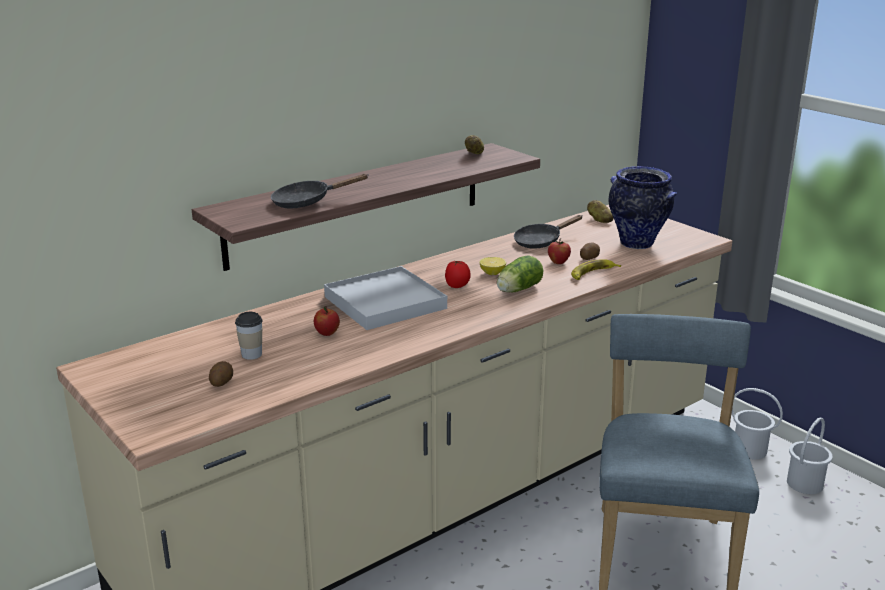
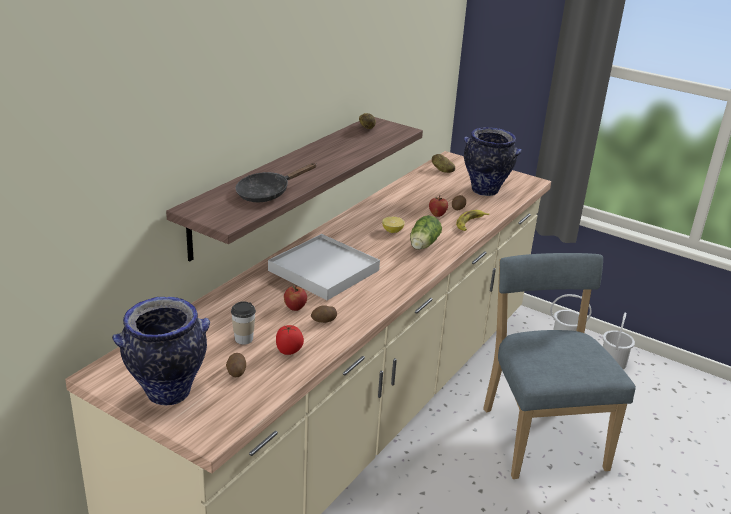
camera: 20 degrees left, 5 degrees up
(139, 392) = (167, 394): none -> vase
(349, 348) = (324, 321): none -> potato
(457, 286) = (372, 247): tomato -> tomato (289, 351)
(541, 241) = (410, 195): black frying pan -> none

